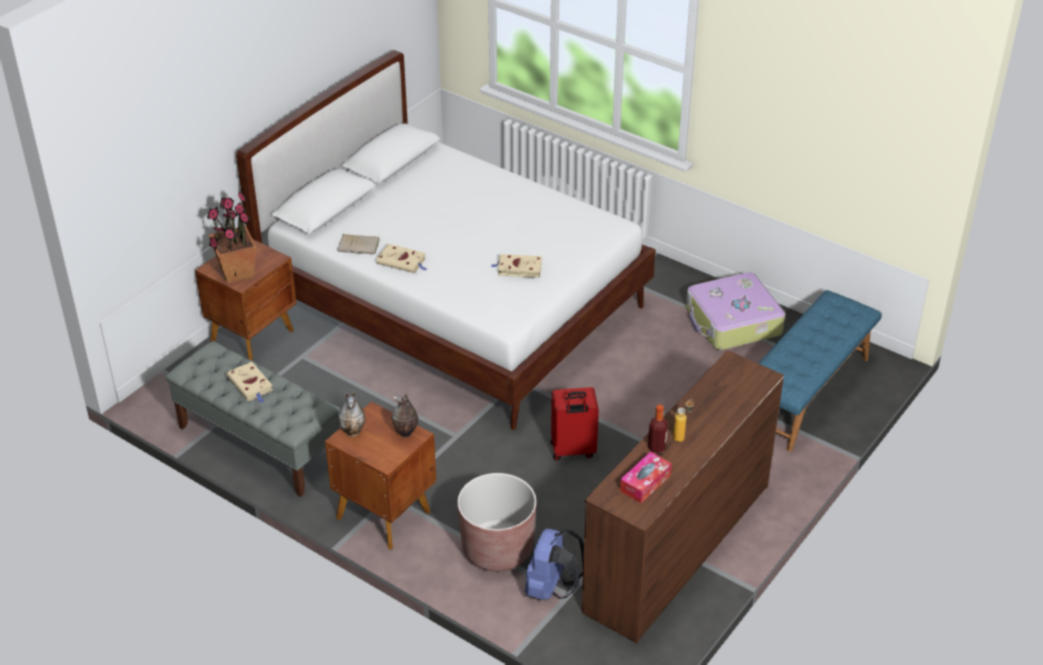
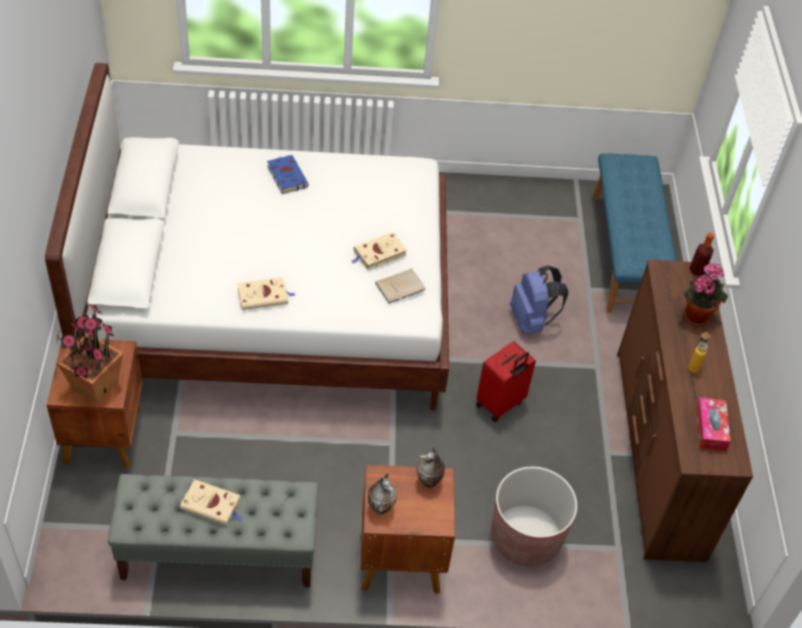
camera: 40 degrees left, 10 degrees up
(360, 246) = (205, 297): beige book -> beige book (401, 287)
(503, 192) = (286, 176): none -> blue book
(552, 588) = (601, 550): blue backpack -> blue backpack (532, 320)
(656, 448) = (686, 388): bottle -> bottle (697, 270)
(726, 404) = (696, 315): none -> potted plant
(732, 322) = (516, 212): suitcase -> none

